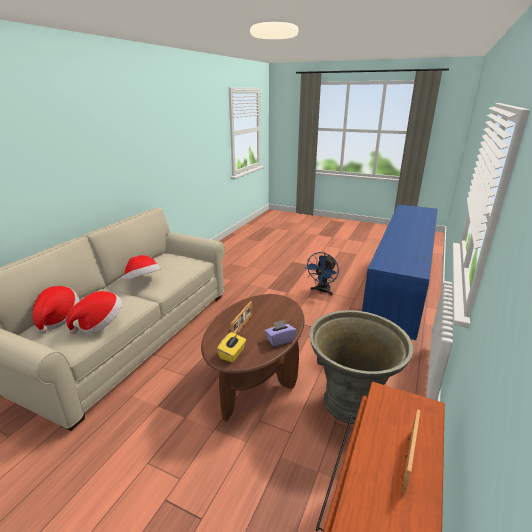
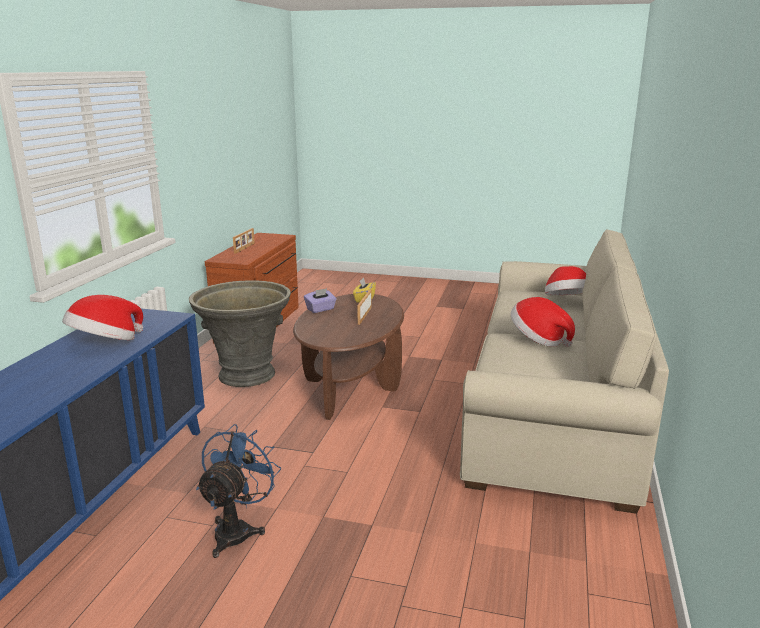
camera: 170 degrees right, 5 degrees down
(100, 324) = (515, 300): hat -> hat (105, 343)

